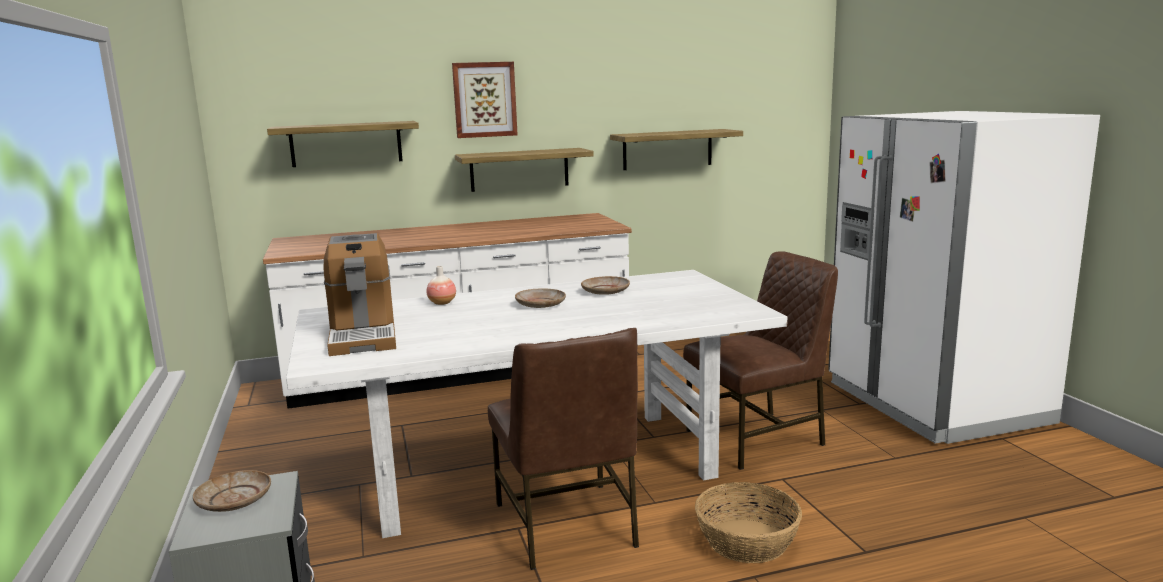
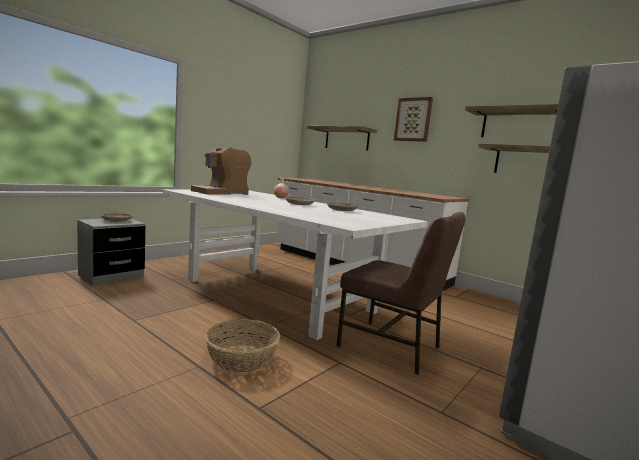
camera: 55 degrees right, 5 degrees down
(519, 169) = (425, 162): shelf -> shelf (519, 124)
(567, 525) = (223, 309): brown chair -> none

